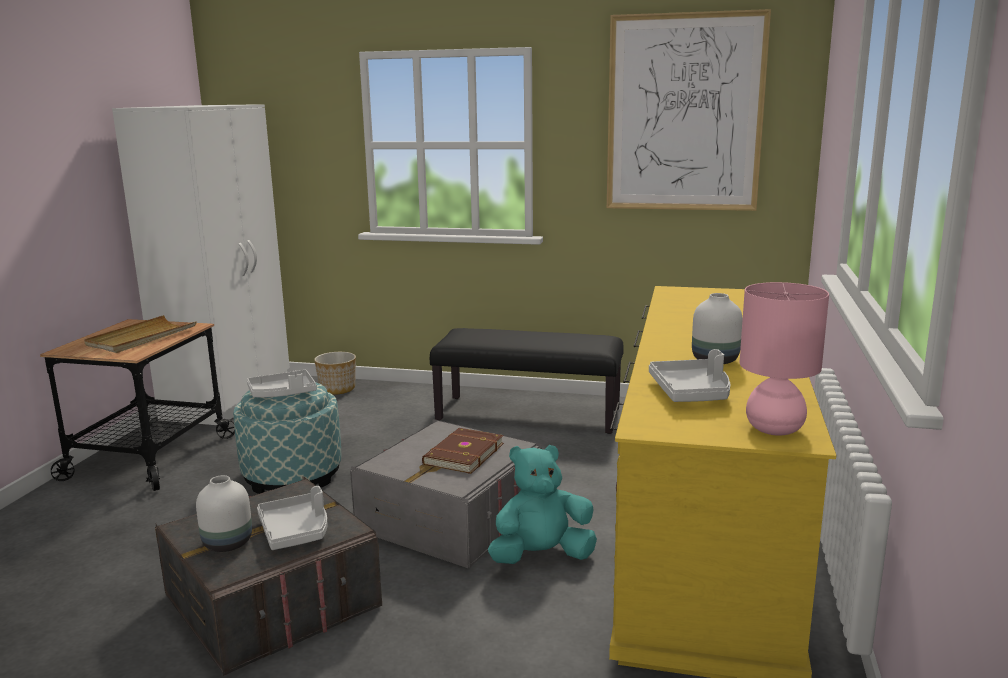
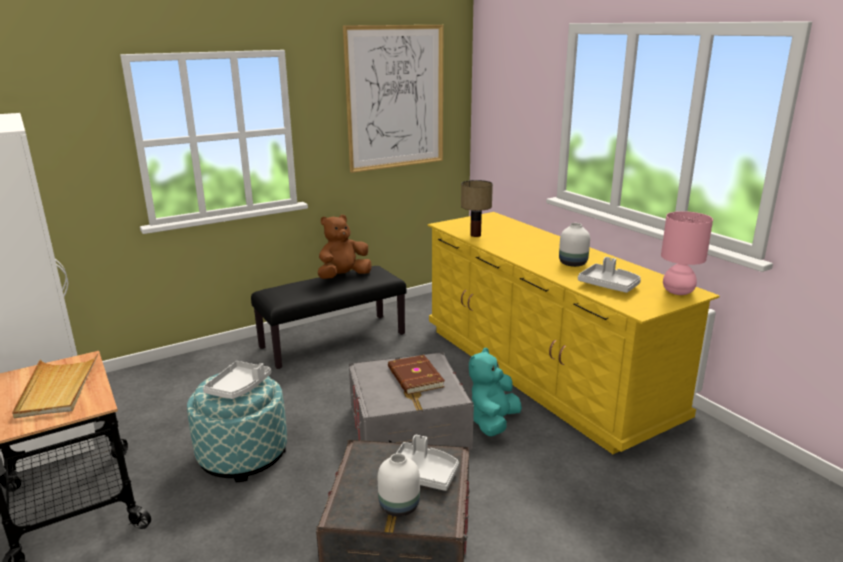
camera: 45 degrees left, 5 degrees up
(337, 389) = (146, 376): planter -> none
(552, 336) = (343, 276): none -> brown plush toy
(677, 306) = (475, 235): none -> table lamp

